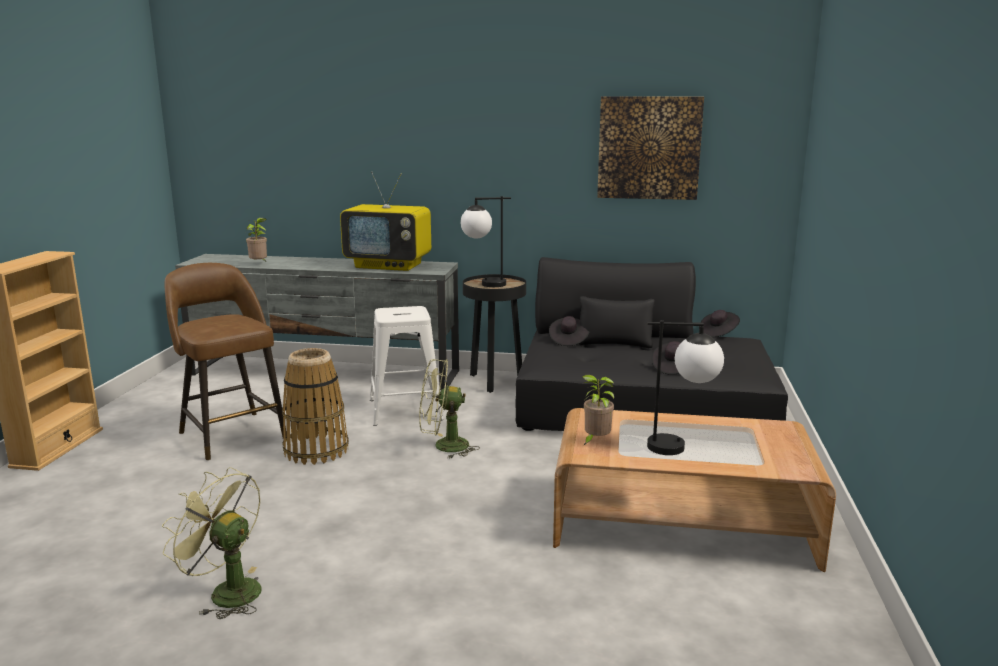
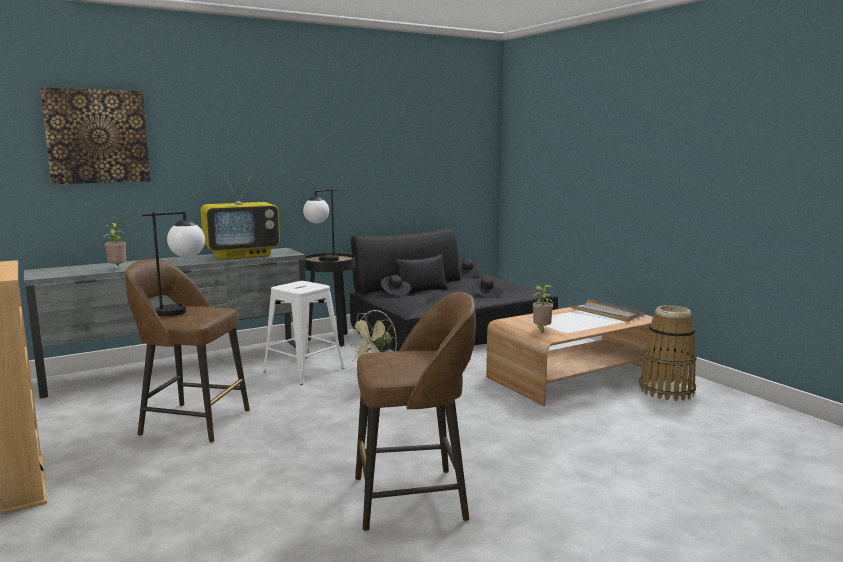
camera: 40 degrees left, 5 degrees down
(226, 591) = (413, 498): green fan -> brown stool
(316, 450) = (291, 409): basket -> basket (666, 390)
(649, 148) = (416, 149): picture -> picture (97, 136)
(681, 447) = (584, 323): table lamp -> table lamp (183, 311)
(755, 442) = (606, 313): none -> grey tray

